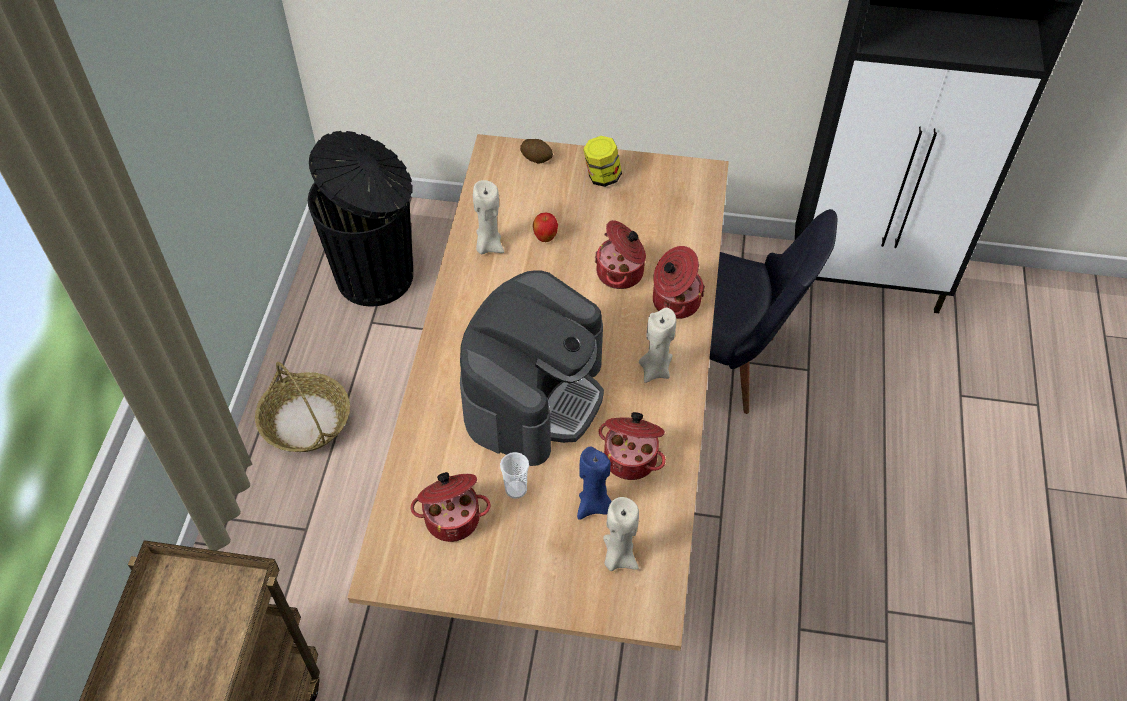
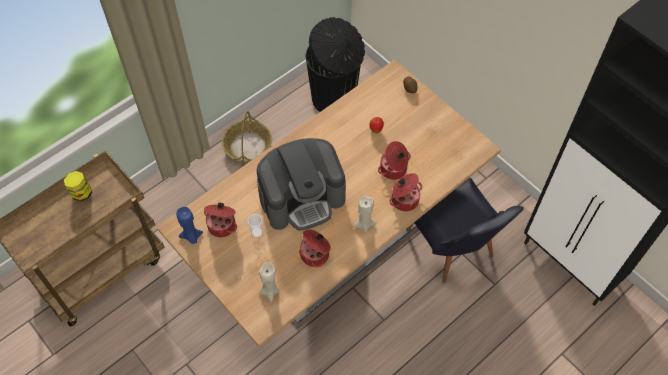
camera: 40 degrees right, 5 degrees up
(488, 245) = (348, 117): beige candle -> none
(594, 505) = (281, 263): blue candle -> blue candle (191, 237)
(602, 177) = (431, 117): jar -> jar (81, 193)

